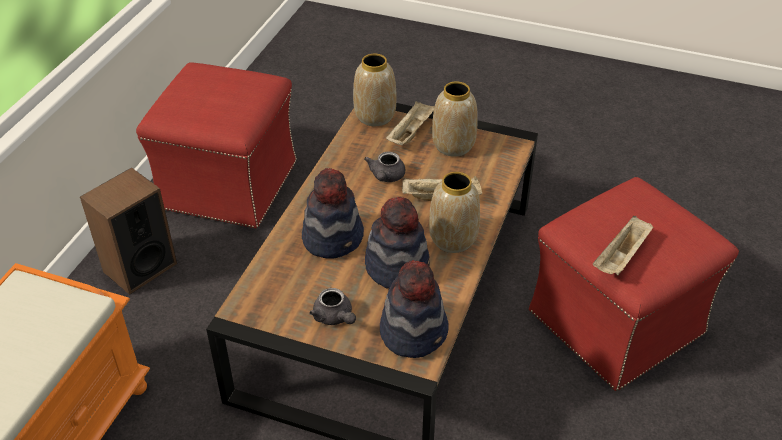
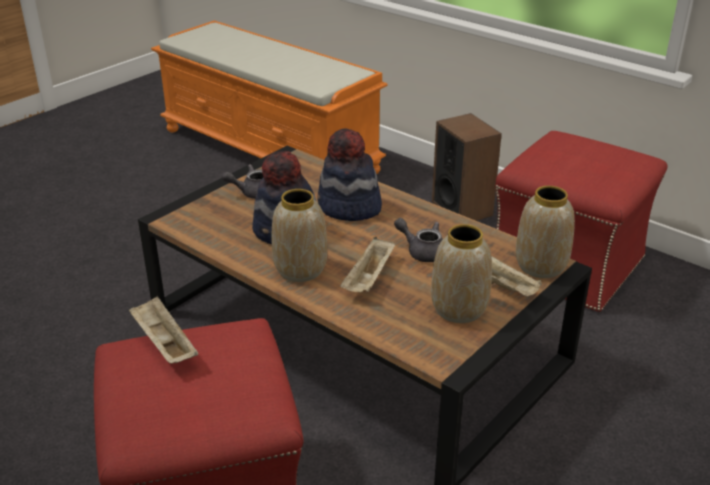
camera: 110 degrees right, 10 degrees down
(414, 331) = (206, 224): hat -> none

